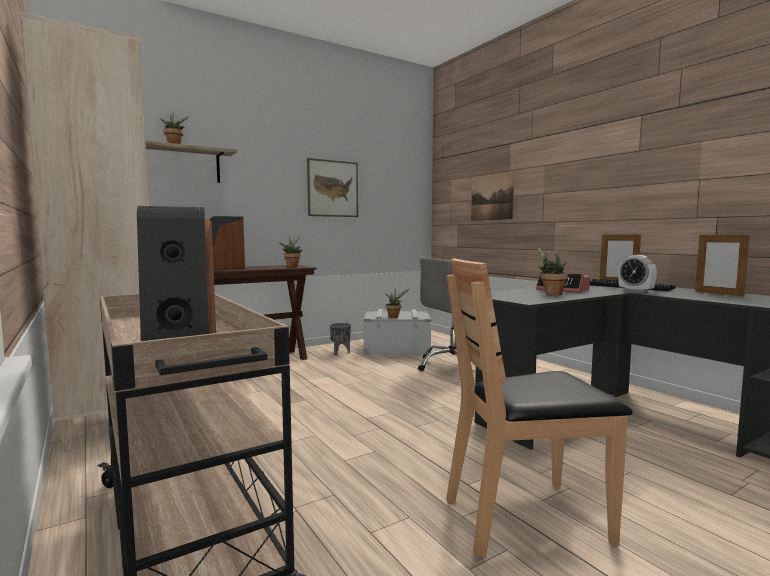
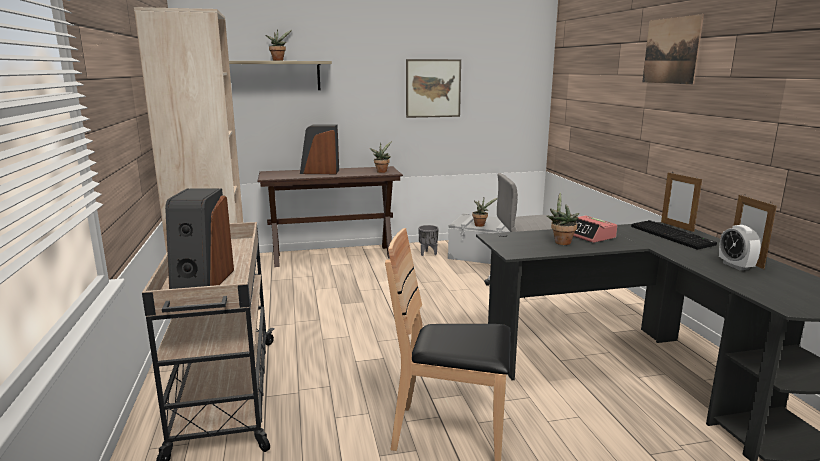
camera: 20 degrees right, 10 degrees up
(492, 197) = (600, 102): picture -> picture (671, 50)
(636, 291) = (660, 246): alarm clock -> alarm clock (735, 266)

